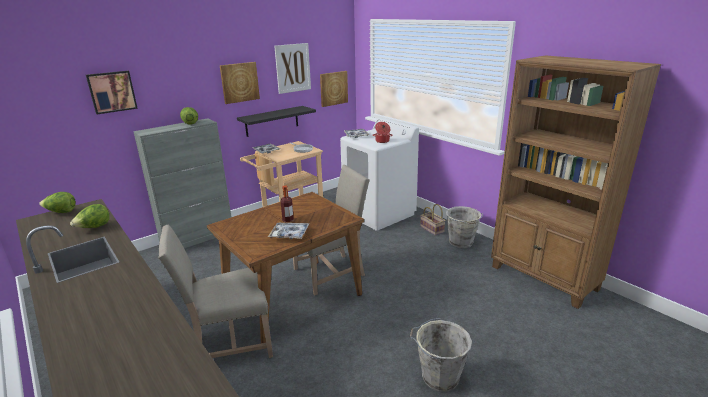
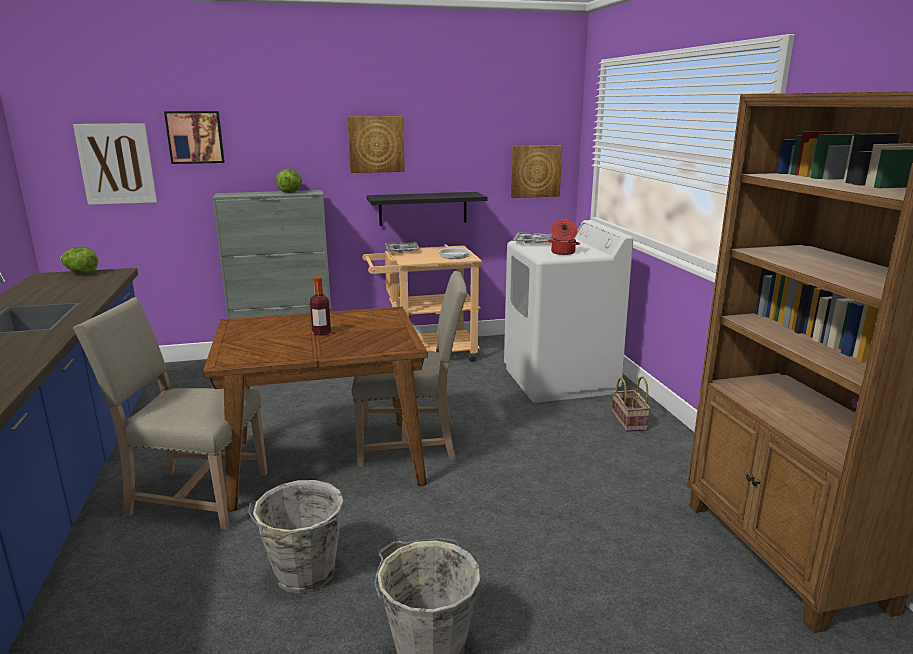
camera: 25 degrees right, 5 degrees down
(94, 227) = (84, 292): lettuce -> none
(289, 234) = (299, 349): tray -> none
(293, 68) = (465, 131): picture -> picture (116, 164)
(461, 243) = (664, 453): grey bucket -> grey bucket (303, 575)

